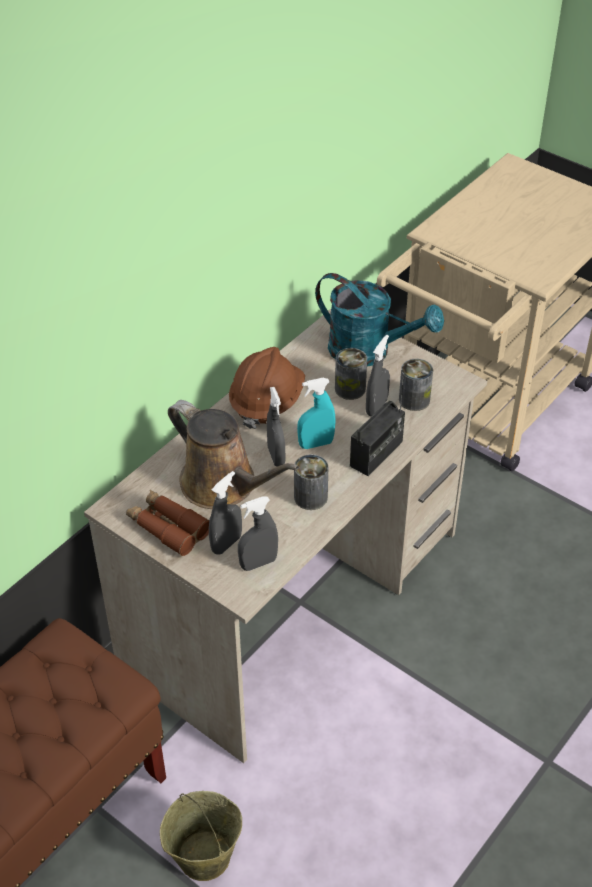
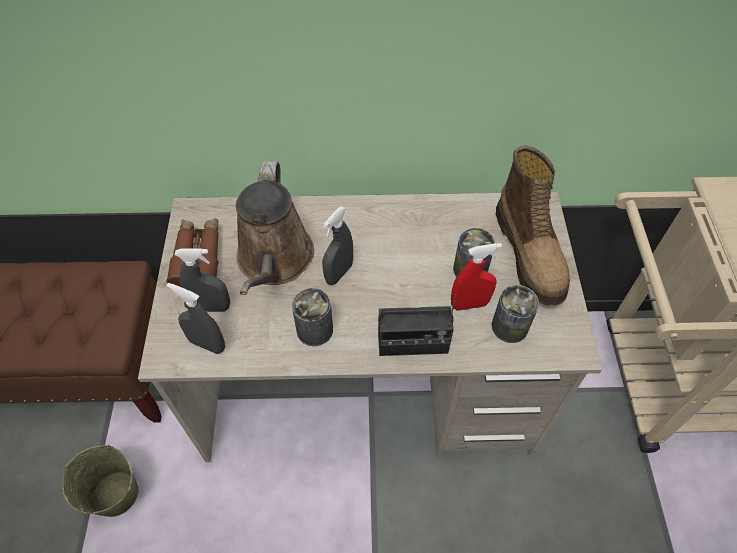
camera: 50 degrees right, 10 degrees up
(266, 402) = (393, 225): brown hard hat -> none
(316, 444) = (380, 290): turquoise spray bottle -> none
(370, 351) = (530, 253): turquoise watering can -> boot
(376, 407) = (469, 304): grey spray bottle -> red spray bottle

